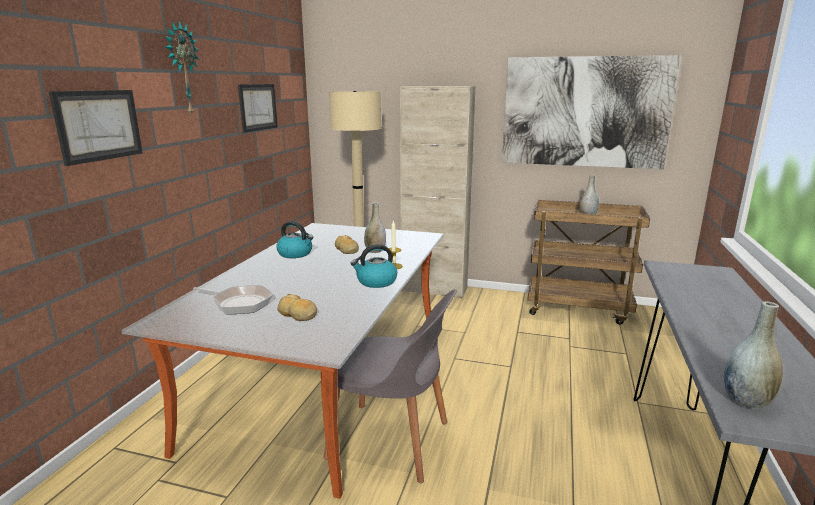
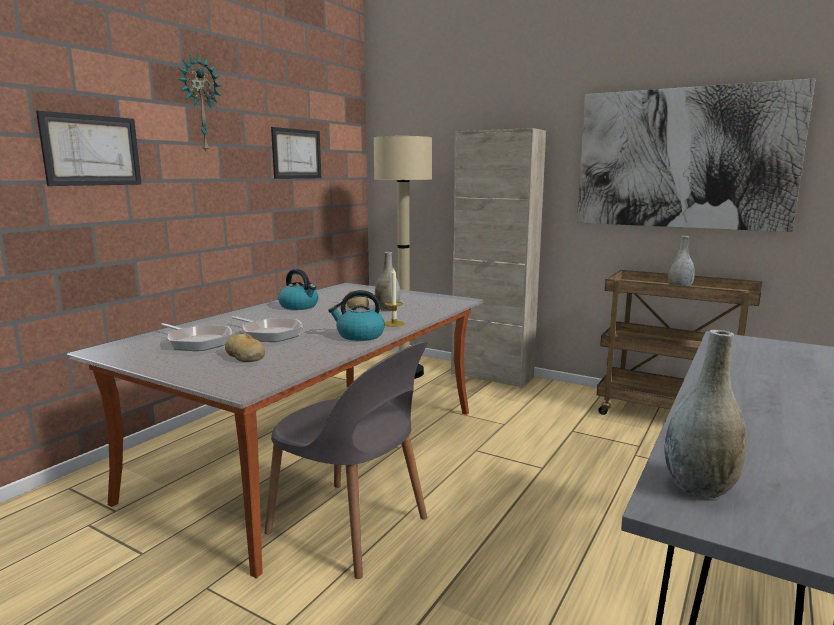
camera: 15 degrees right, 5 degrees down
(296, 287) = (269, 333): none -> frying pan

